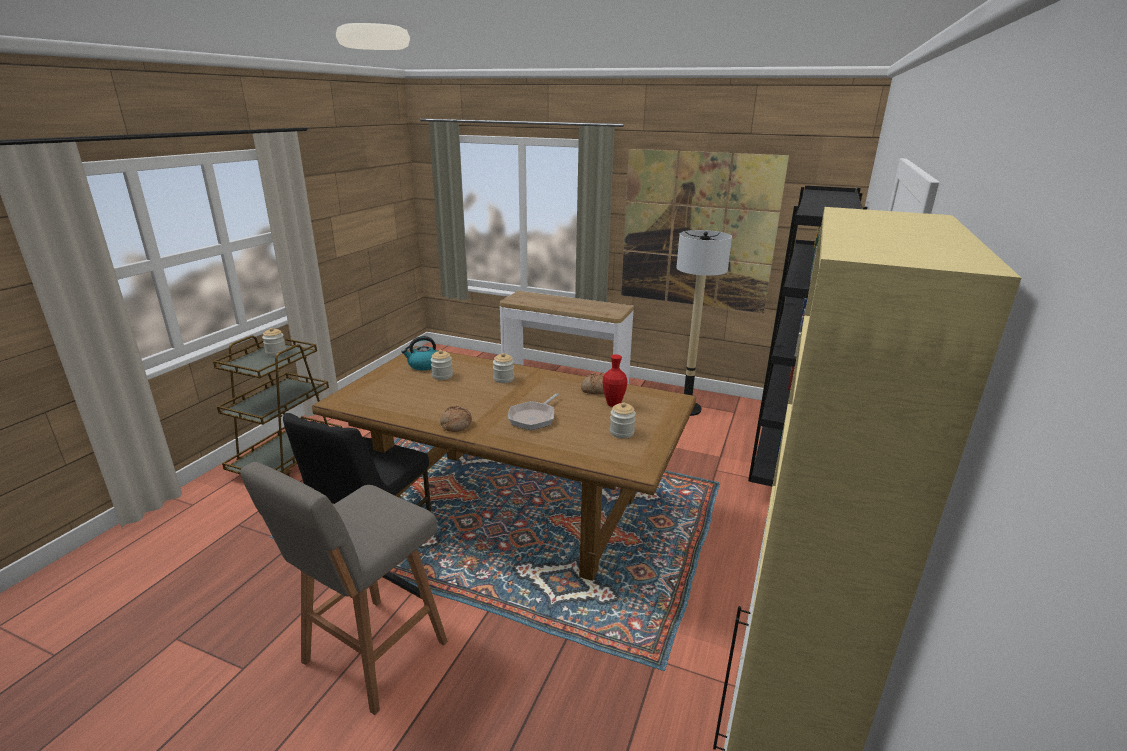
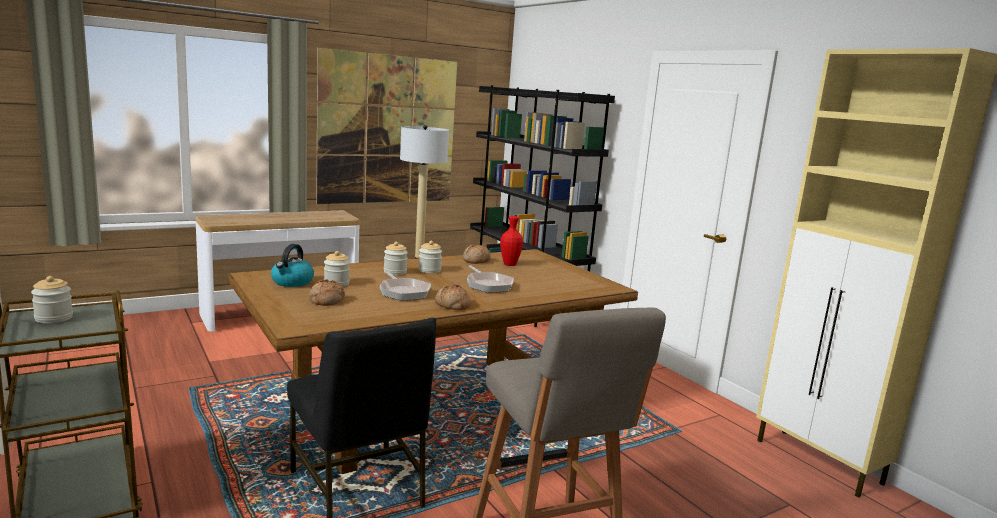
camera: 55 degrees left, 10 degrees down
(401, 387) = (326, 300): none -> bread
(460, 399) = (403, 292): none -> frying pan
(621, 432) = (556, 275): jar -> jar (429, 270)

